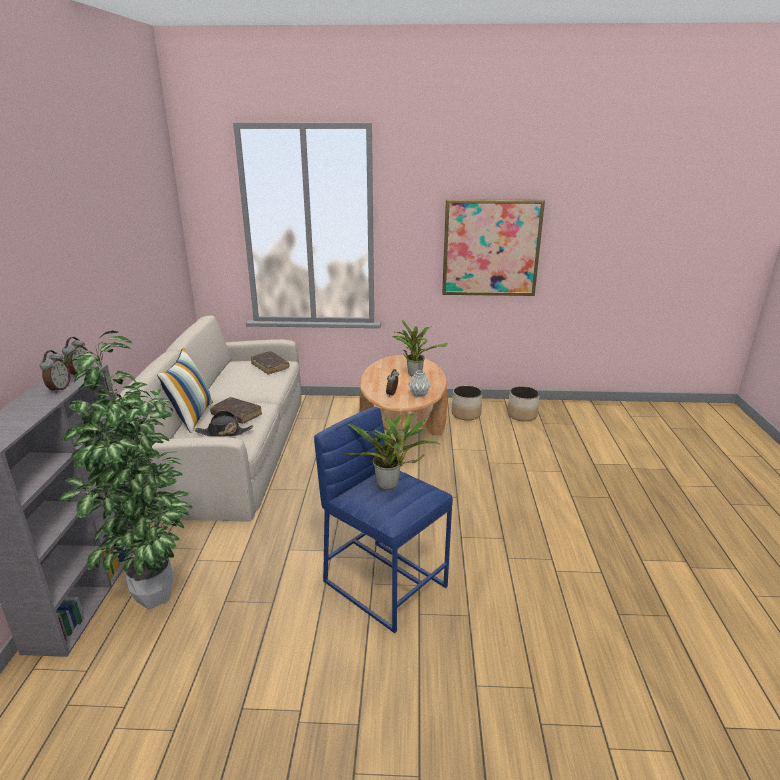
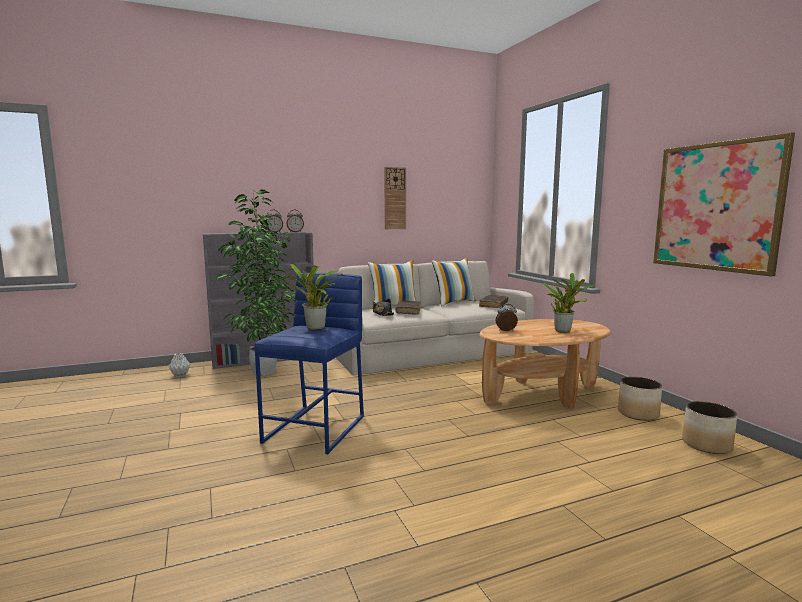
camera: 65 degrees right, 15 degrees down
(123, 266) = (395, 198): none -> wall clock
(223, 379) = (454, 302): none -> pillow
(418, 395) = (522, 337): grey vase -> grey vase (180, 375)

